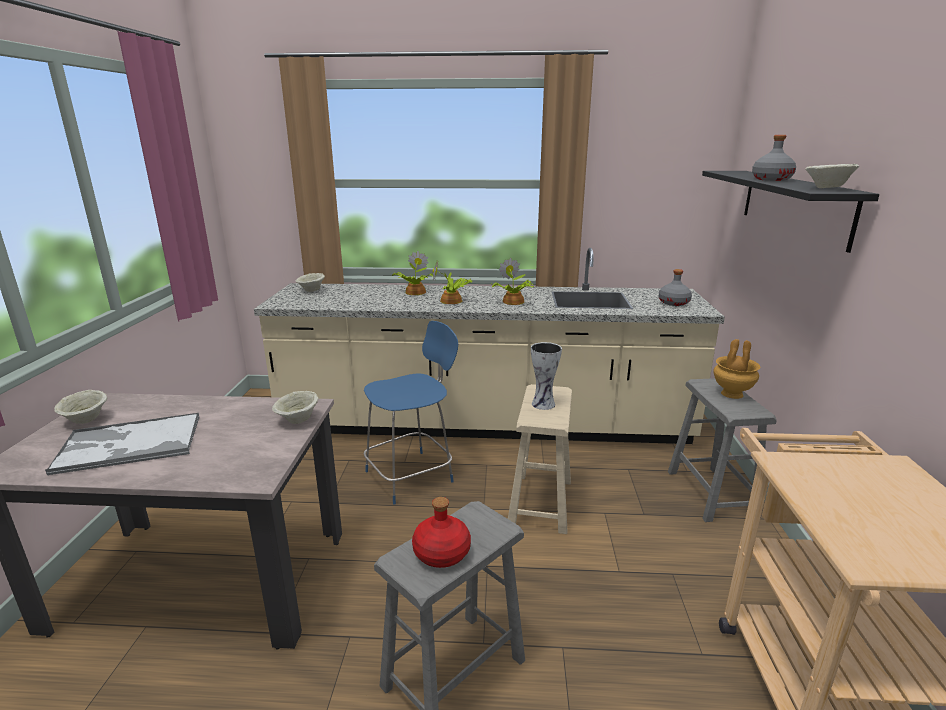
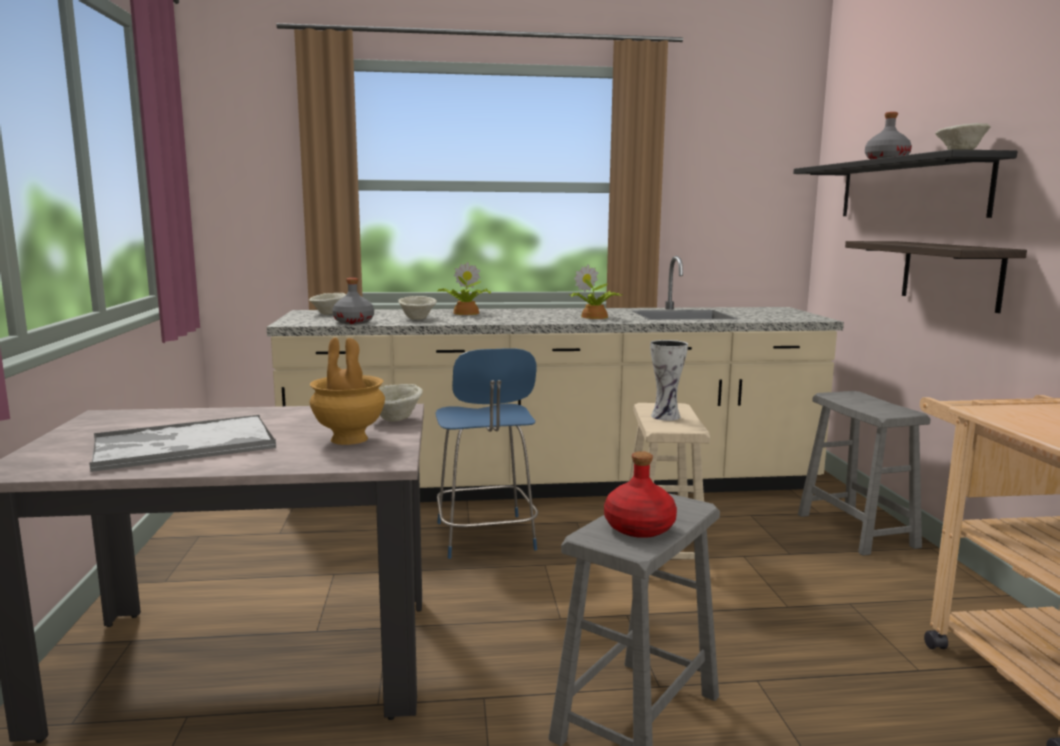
camera: 10 degrees left, 10 degrees down
(87, 420) = (99, 430): beige bowl -> beige bowl (418, 318)
(412, 475) = (485, 538): blue chair -> blue chair turned 120 degrees clockwise
(452, 301) = (520, 318): potted plant -> none
(674, 303) = (779, 315): grey bottle -> grey bottle (354, 322)
(731, 394) = (870, 401): brown vase -> brown vase (348, 439)
(813, 294) = (950, 274): none -> shelf

